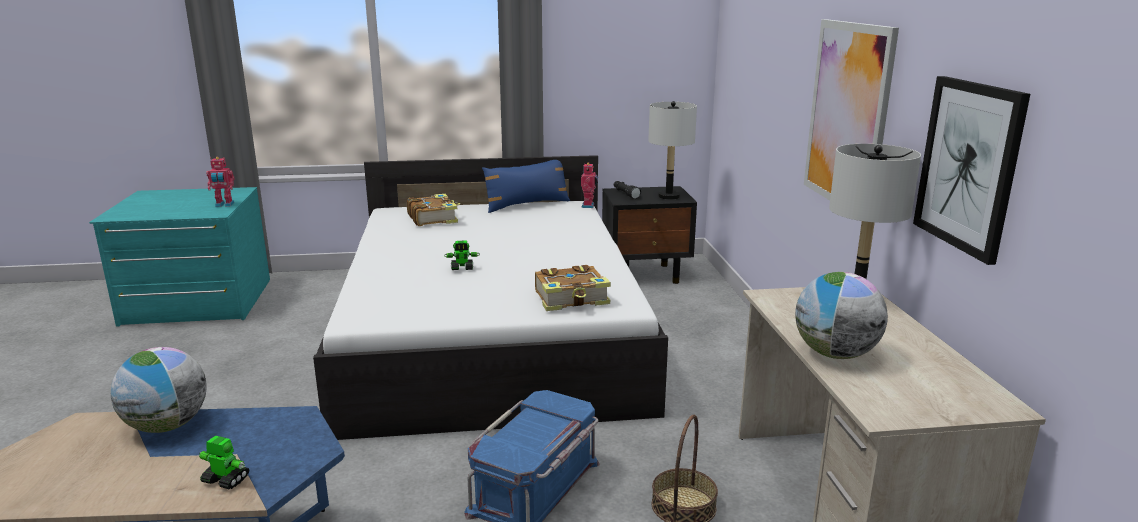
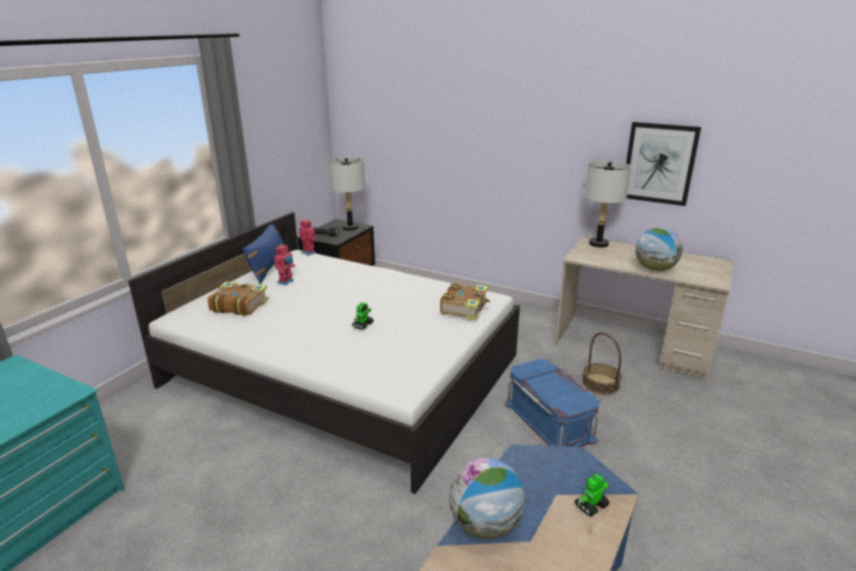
camera: 55 degrees left, 5 degrees up
(224, 205) = (49, 383): toy robot -> toy robot (286, 282)
(847, 116) = (538, 148): picture -> none

